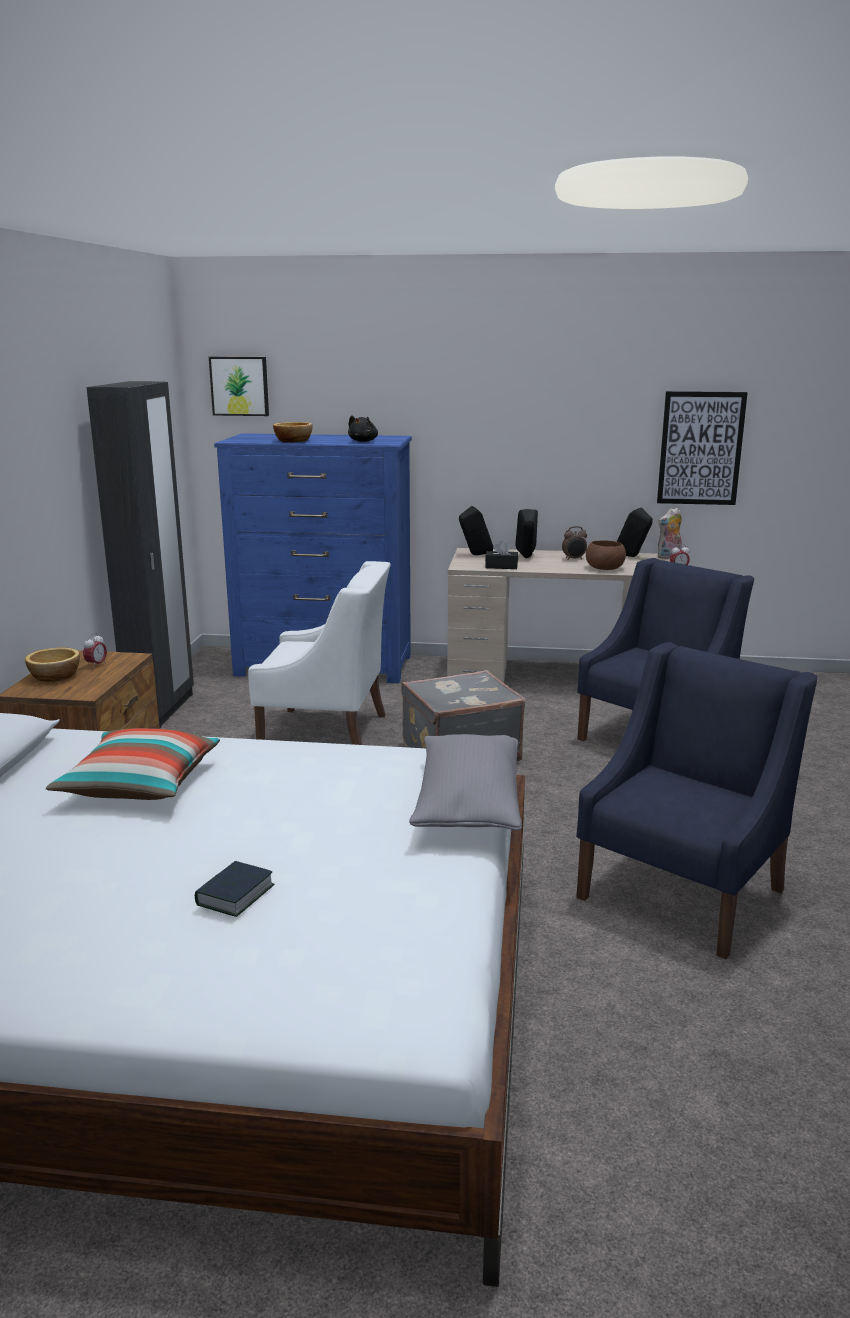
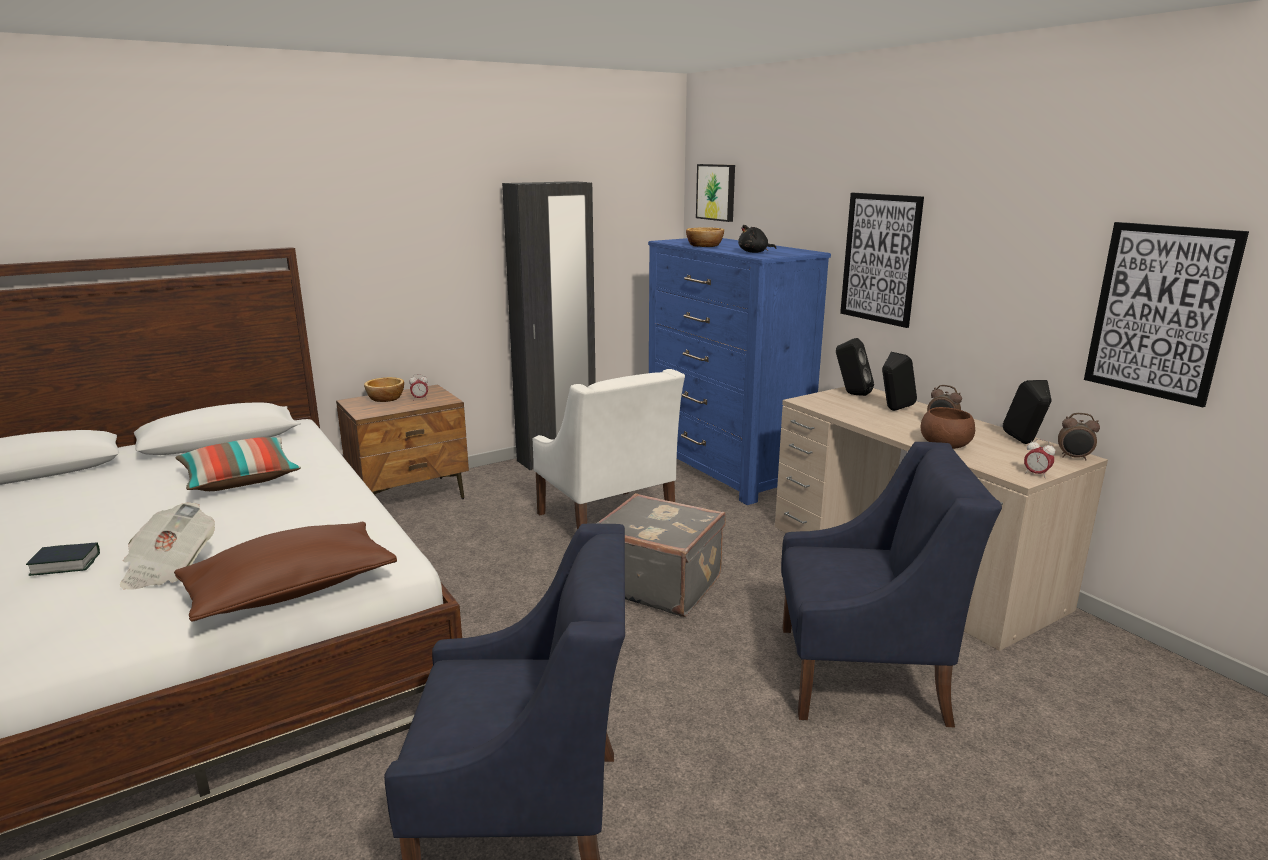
camera: 50 degrees right, 0 degrees up
(331, 847) = (169, 568): none -> newspaper
(465, 435) = (880, 258): none -> picture
(468, 804) = (291, 591): grey pillow -> brown pillow
(501, 566) = (839, 411): black tissue box -> none
(669, 557) = (1074, 458): plush toy -> alarm clock

